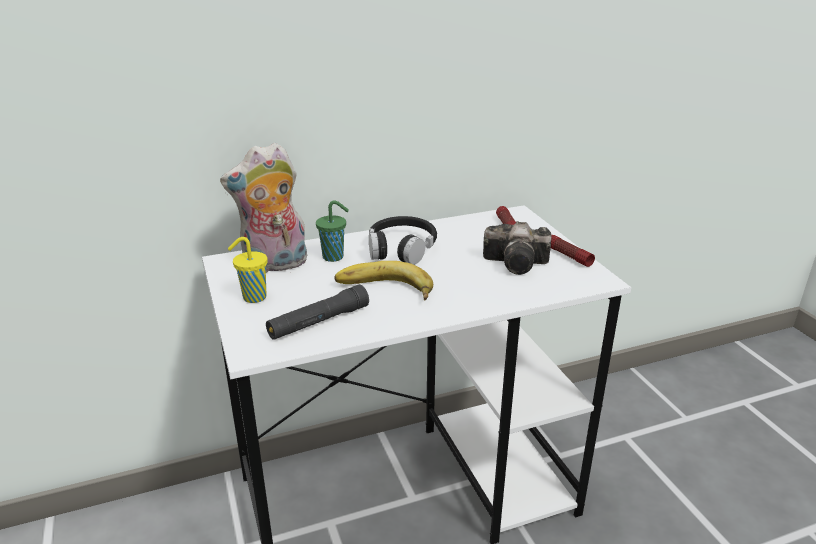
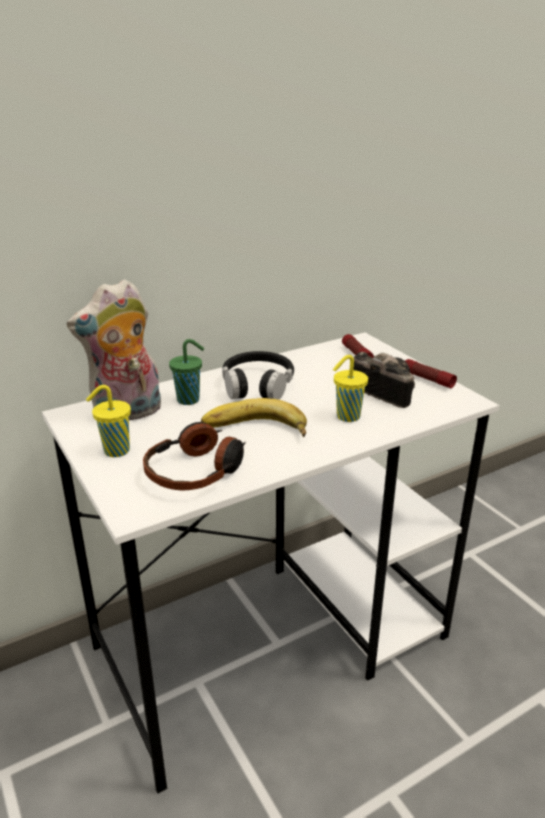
camera: 10 degrees left, 0 degrees up
(318, 322) = (197, 471): black flashlight -> headphones
(474, 285) = (346, 417): none -> yellow cup
(519, 264) = (382, 391): camera -> camera turned 135 degrees counterclockwise

